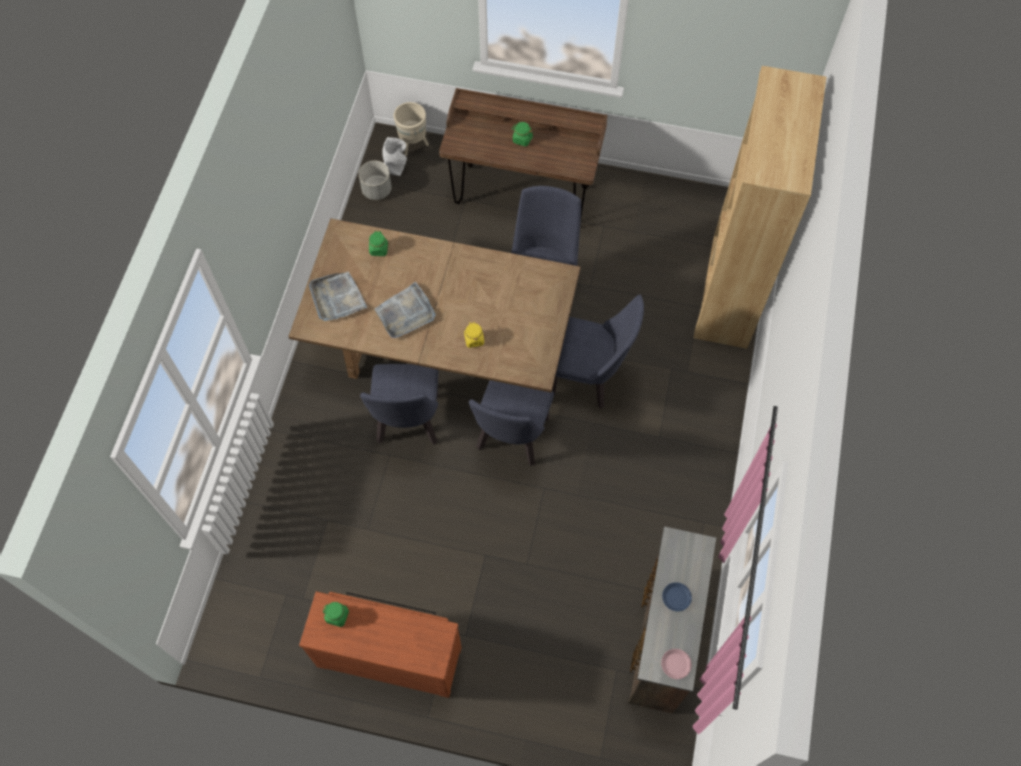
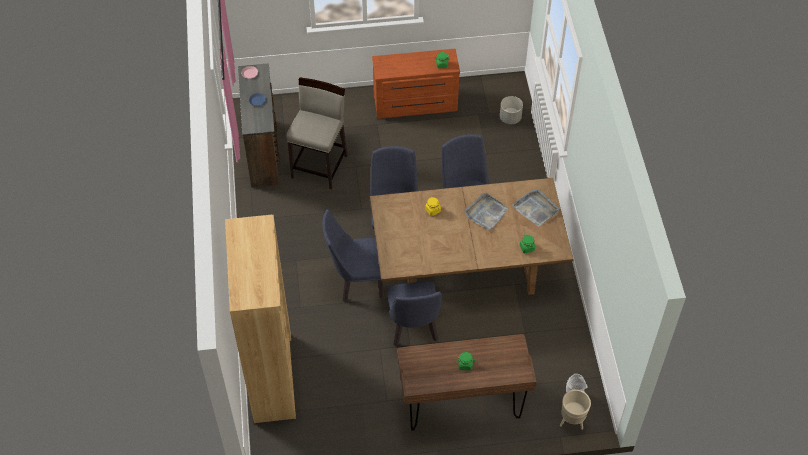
camera: 160 degrees right, 10 degrees down
(376, 190) = (578, 372): grey planter -> grey planter (510, 118)
(580, 583) = (320, 166): none -> beige stool

